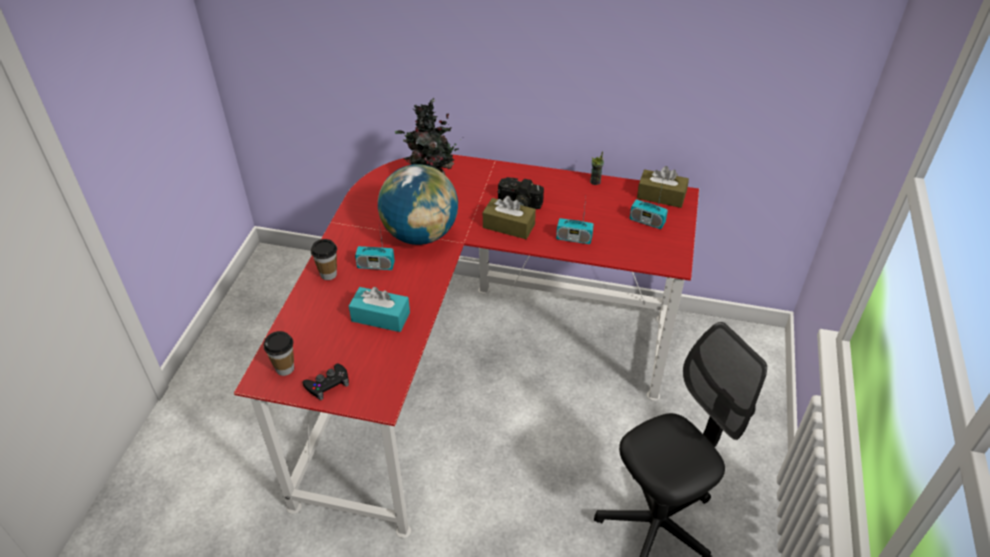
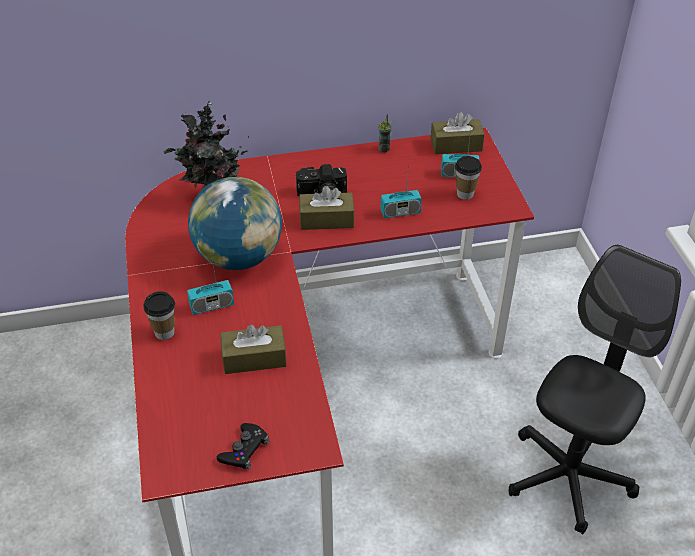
camera: 25 degrees left, 0 degrees up
(285, 368) = (184, 451): cup -> cup (465, 194)
(380, 317) = (254, 358): turquoise tissue box -> brown tissue box

